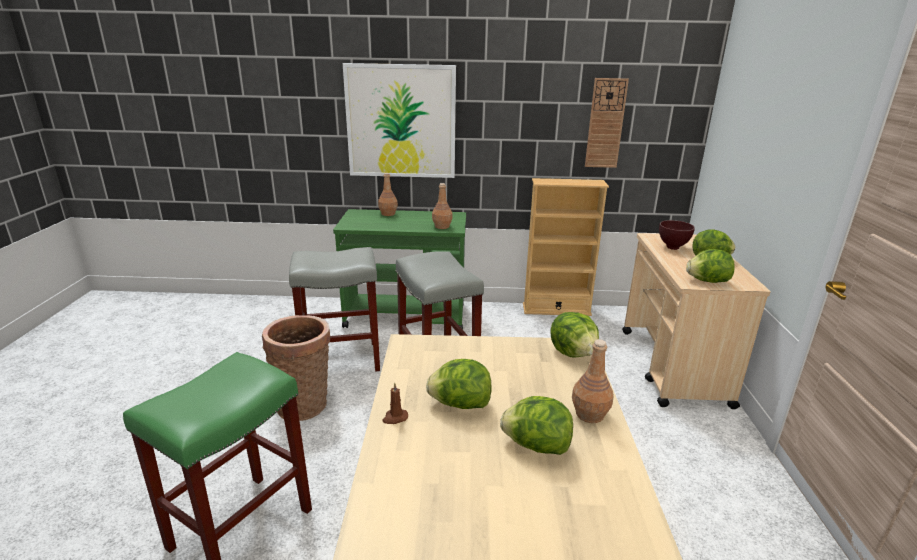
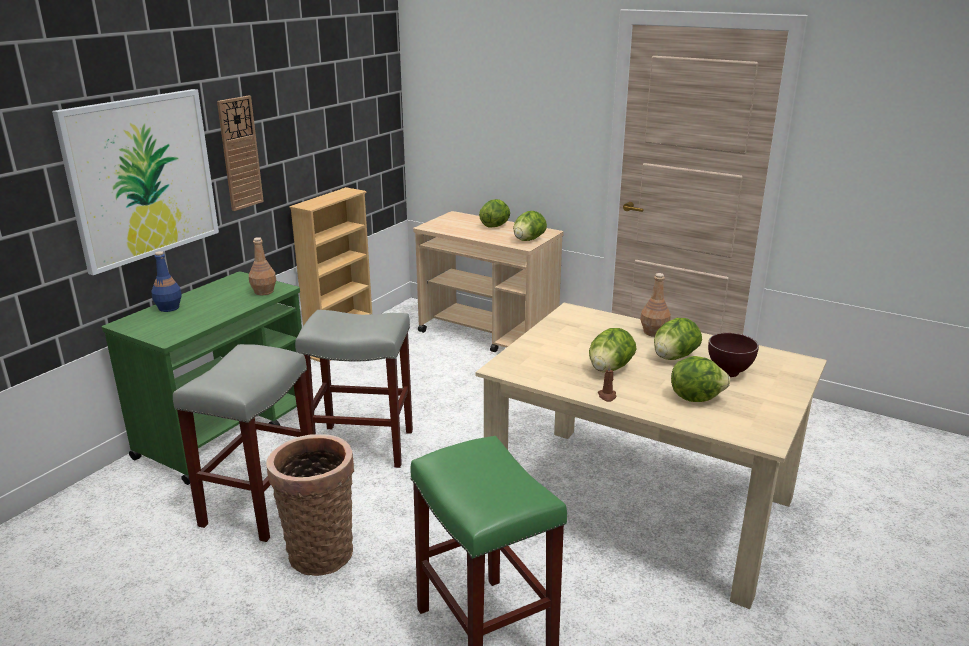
camera: 60 degrees left, 0 degrees up
(388, 214) = (168, 308): brown bottle -> blue bottle
(573, 353) = (577, 314): lettuce -> lettuce (695, 397)
(605, 123) = (335, 127): wall clock -> wall clock (240, 153)
(672, 248) = (460, 228): brown bowl -> brown bowl (729, 374)

